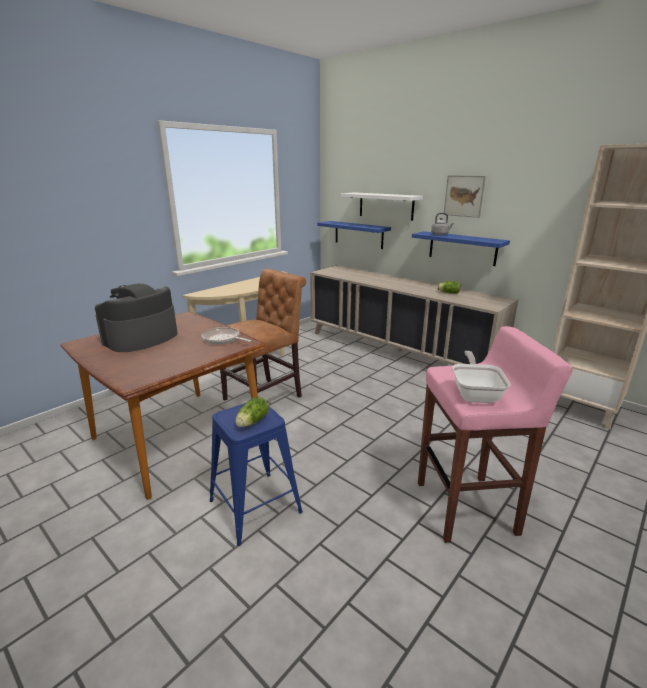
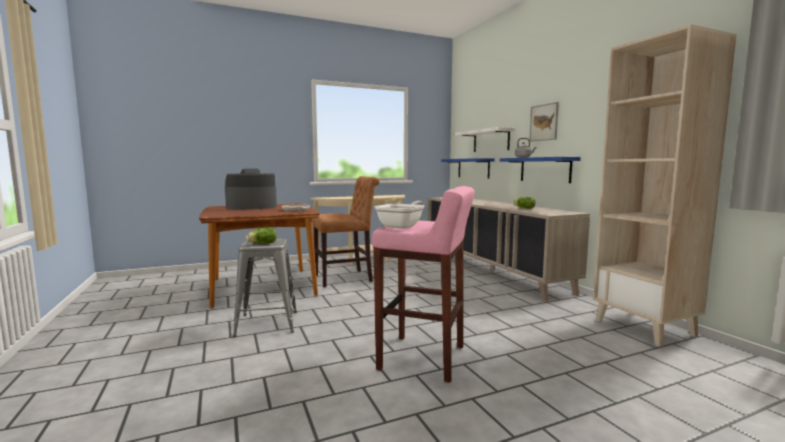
camera: 25 degrees right, 15 degrees down
(255, 506) = (267, 323): blue stool -> grey stool

